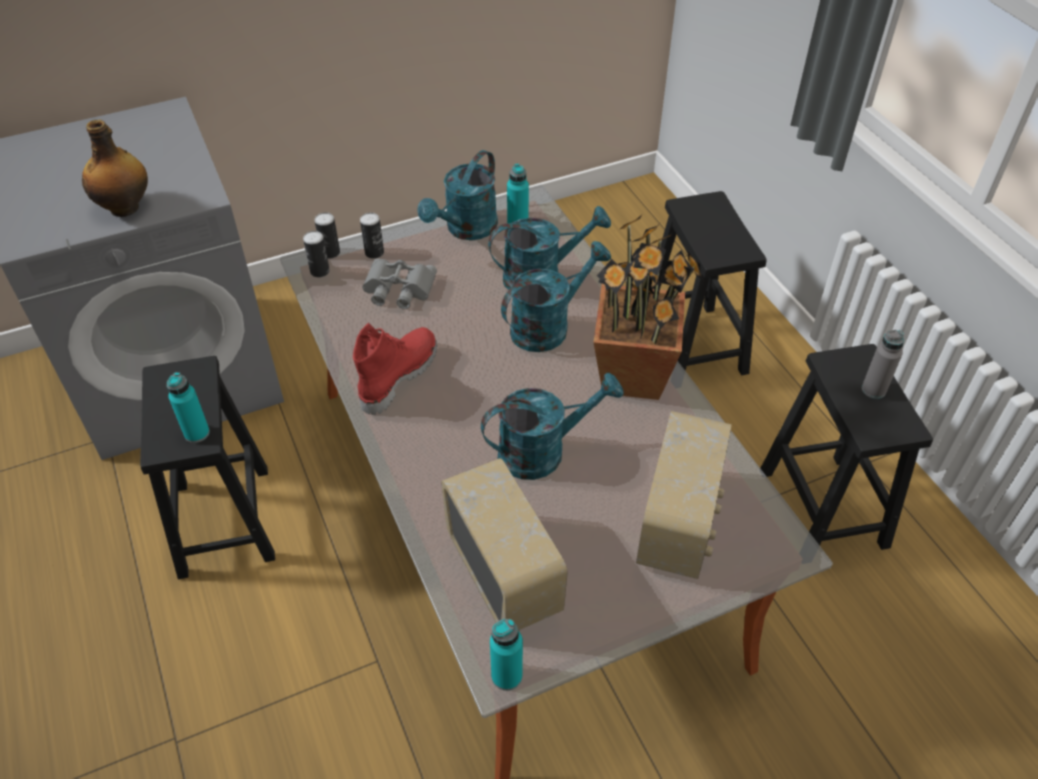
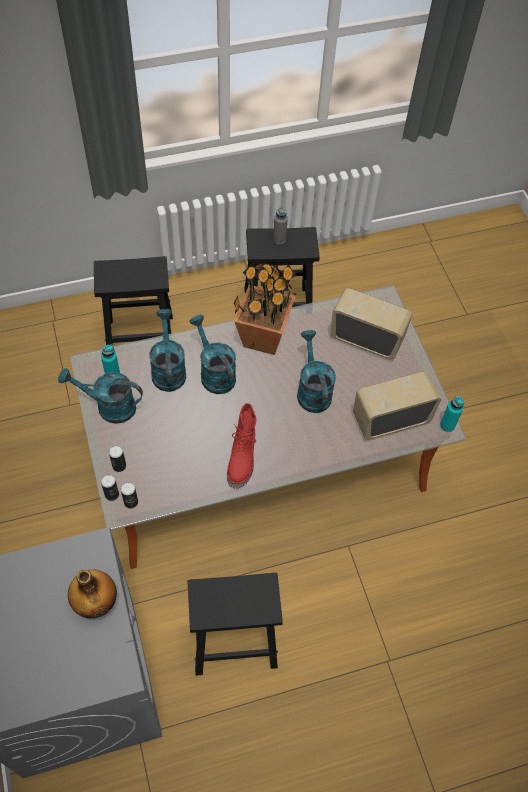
camera: 85 degrees left, 10 degrees up
(197, 433) = (259, 588): turquoise bottle -> none
(397, 376) = (243, 459): red boot -> red boot turned 120 degrees counterclockwise
(398, 289) = (161, 453): grey binoculars -> none
(466, 230) = (109, 406): turquoise watering can -> turquoise watering can turned 150 degrees clockwise

